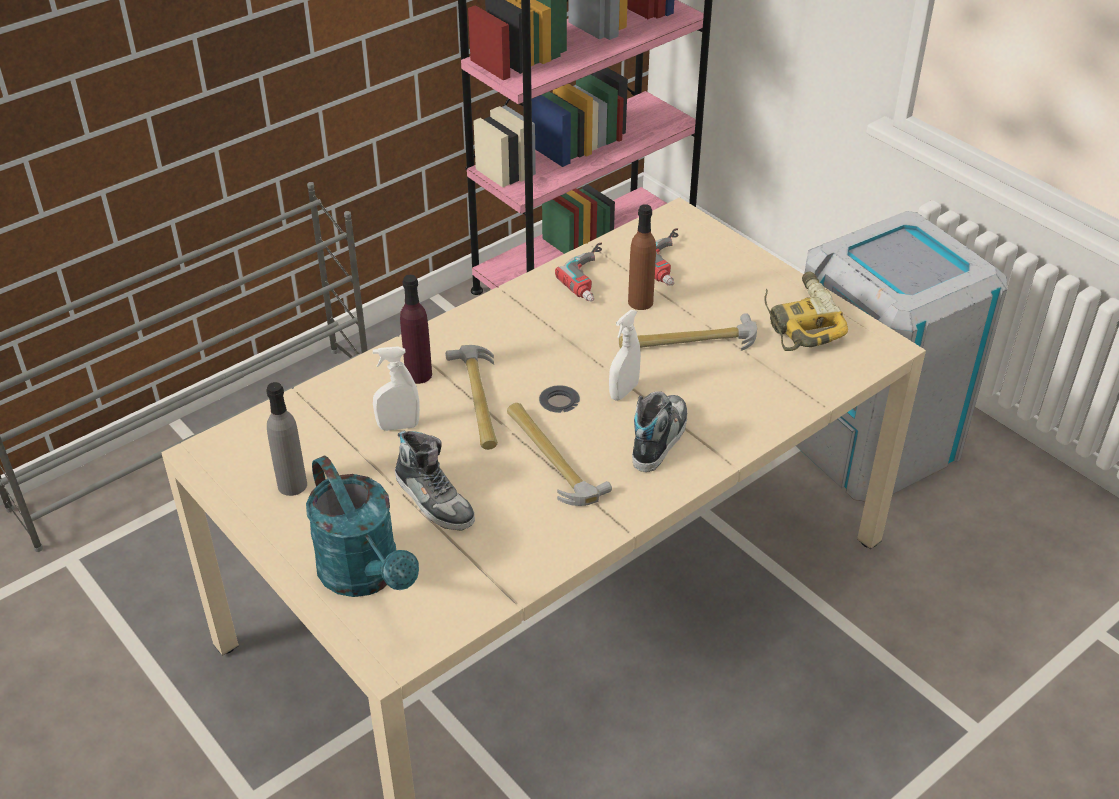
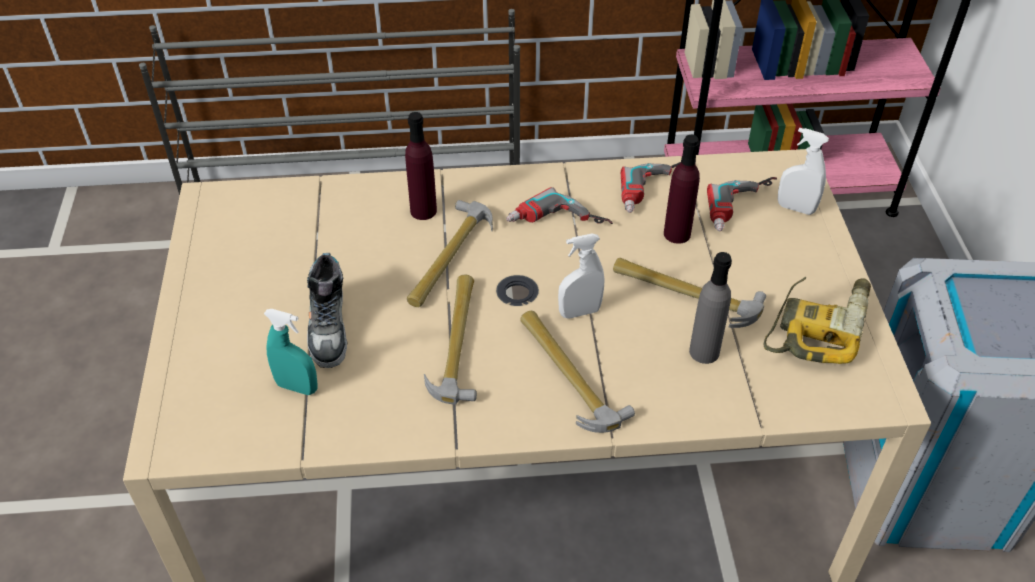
camera: 35 degrees right, 5 degrees up
(292, 485) = (240, 257): grey bottle -> grey bottle (704, 352)
(366, 576) = (216, 366): turquoise watering can -> none
(398, 426) = (364, 248): white spray bottle -> white spray bottle (795, 208)
(455, 555) = (297, 387): none -> turquoise spray bottle
(542, 336) = (557, 225): none -> power drill
(640, 302) = (677, 234): brown bottle -> purple bottle
(659, 438) = (568, 373): shoe -> hammer

